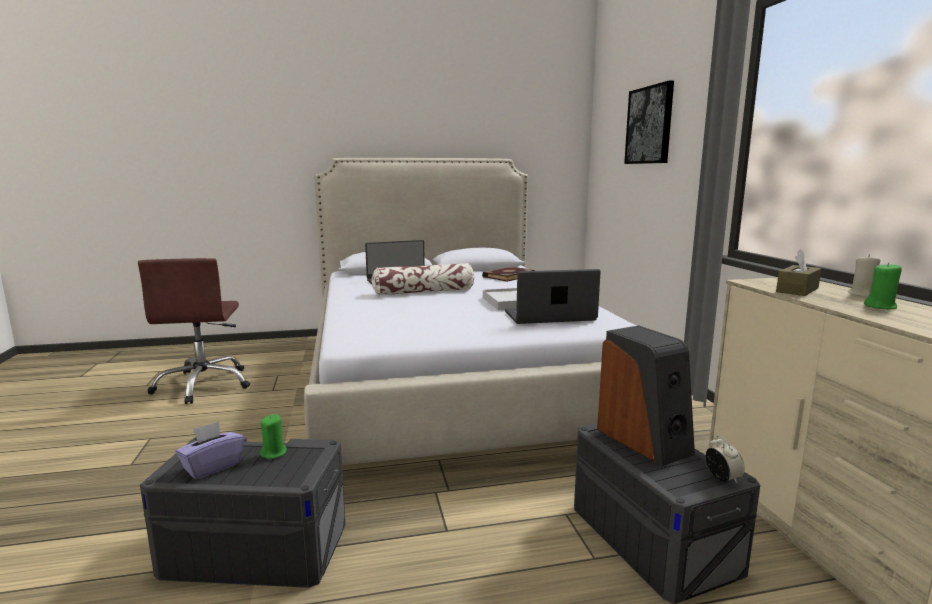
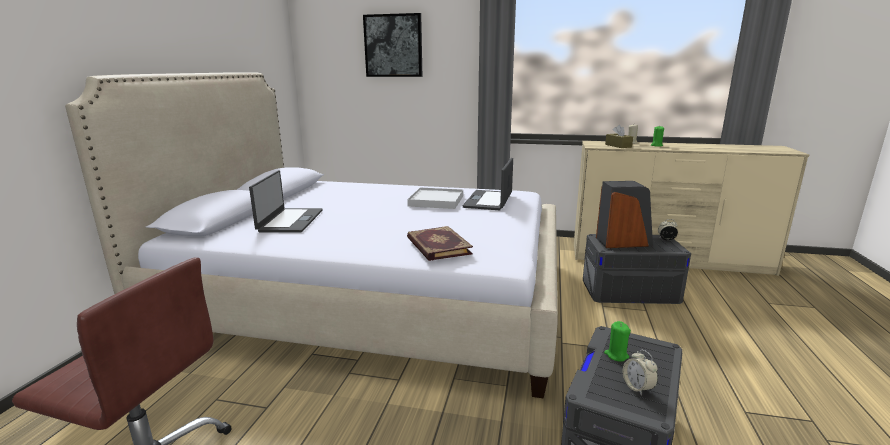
camera: 65 degrees left, 5 degrees up
(212, 466) = (637, 387): purple tissue box -> alarm clock
(424, 292) = (355, 218): pillow -> none
(508, 276) = (339, 189): book -> book (437, 246)

